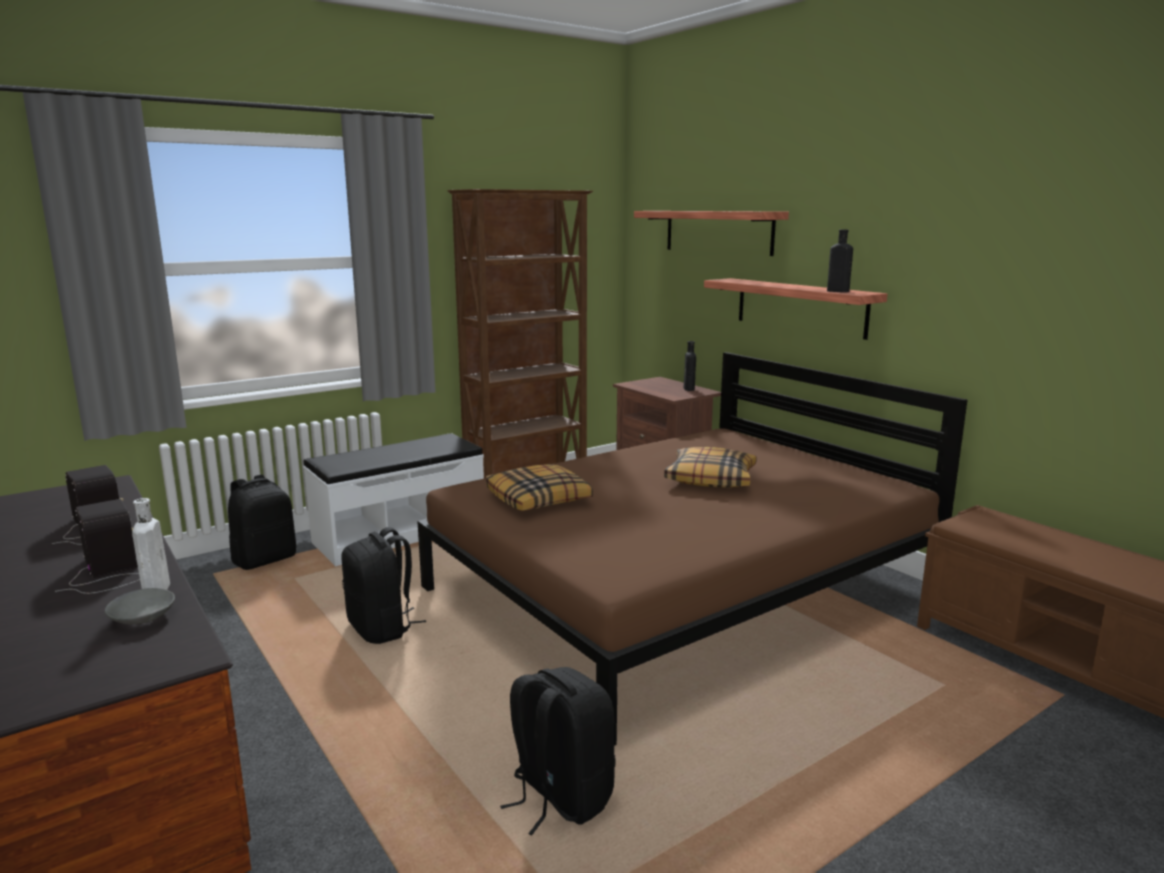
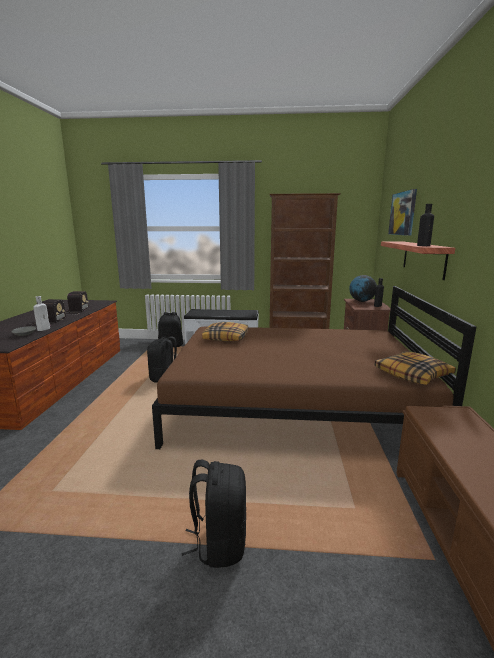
camera: 40 degrees right, 0 degrees up
(559, 797) = (114, 456): black backpack -> black backpack (219, 543)
(649, 384) = (361, 301): none -> globe
(711, 479) = (318, 348): pillow -> pillow (413, 375)
(718, 232) = (402, 213): shelf -> picture

